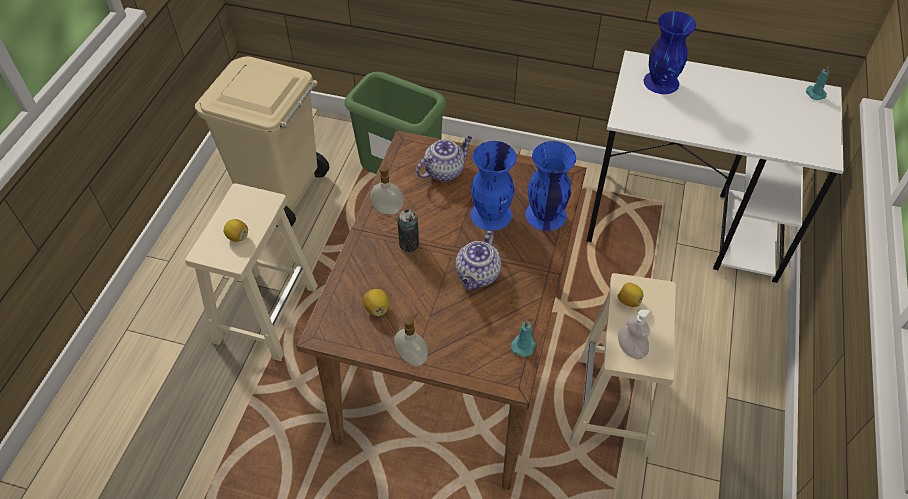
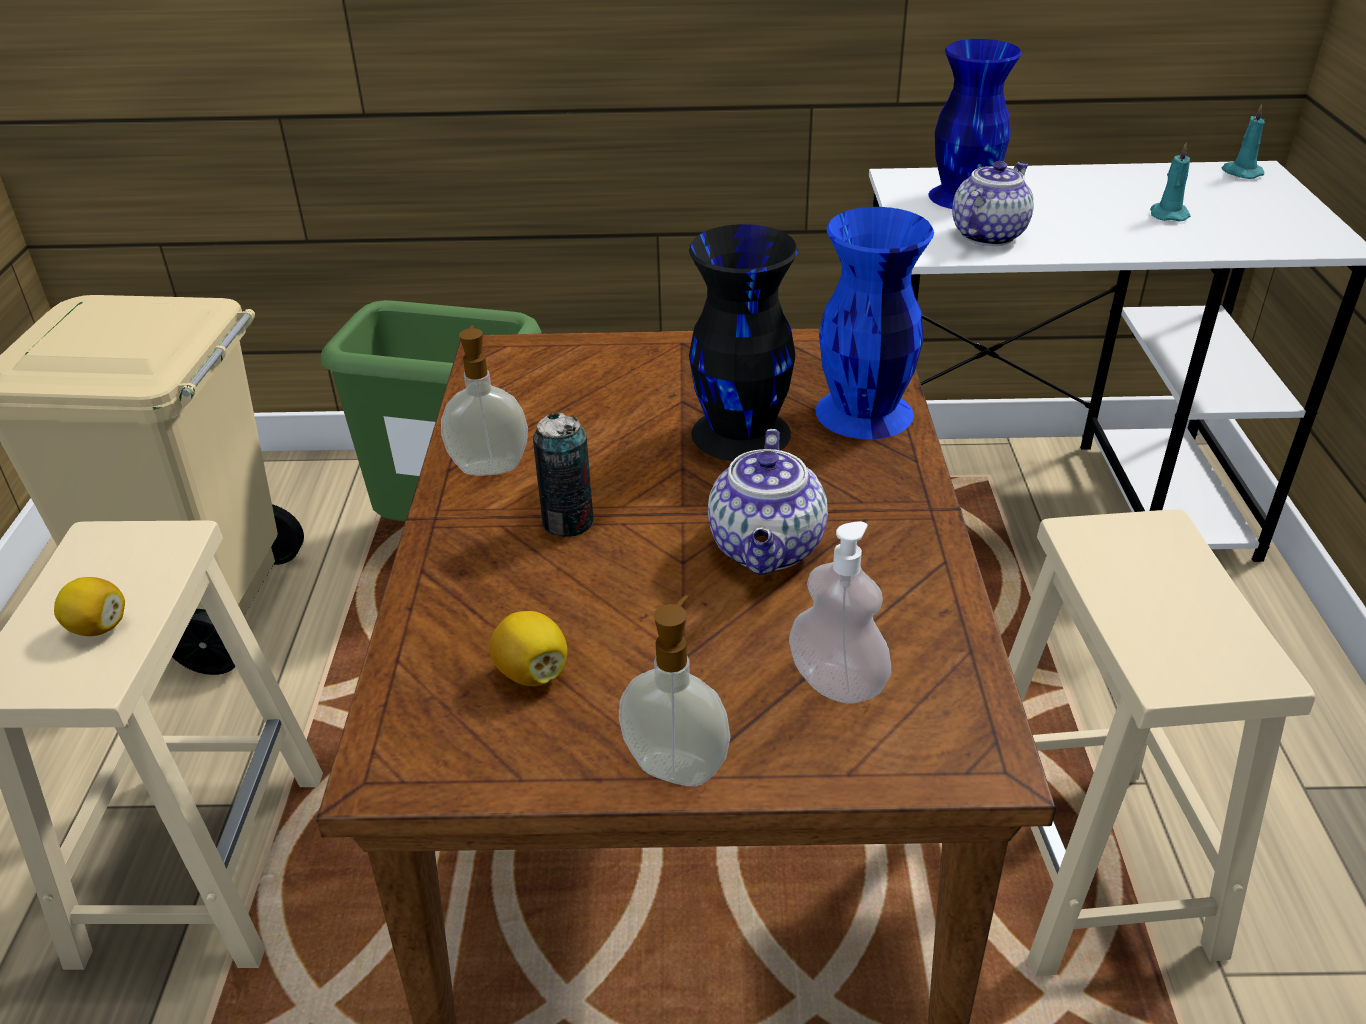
camera: 15 degrees left, 15 degrees down
(445, 171) = (599, 380): teapot -> teapot (988, 235)
(492, 214) = (743, 433): blue vase -> black vase
(524, 344) = (961, 668): turquoise candle -> turquoise candle (1168, 214)
(628, 301) = (1110, 562): lemon -> none
(630, 349) = (1178, 653): soap dispenser -> soap dispenser (836, 682)

